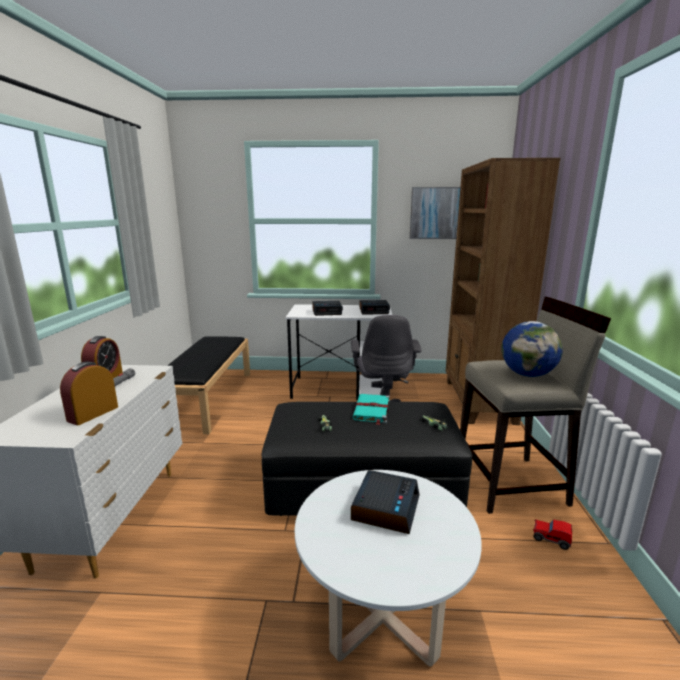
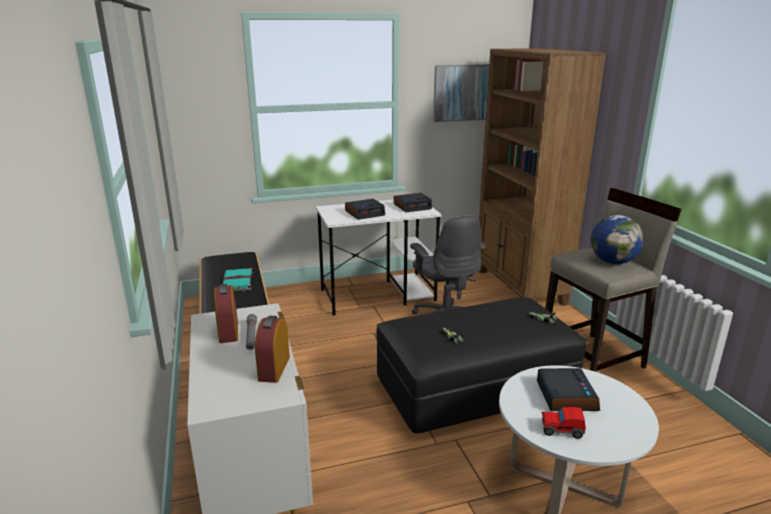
camera: 20 degrees left, 5 degrees up
(371, 410) = (479, 315): turquoise book -> turquoise book (237, 282)
(550, 539) = (645, 397): toy car -> toy car (561, 430)

